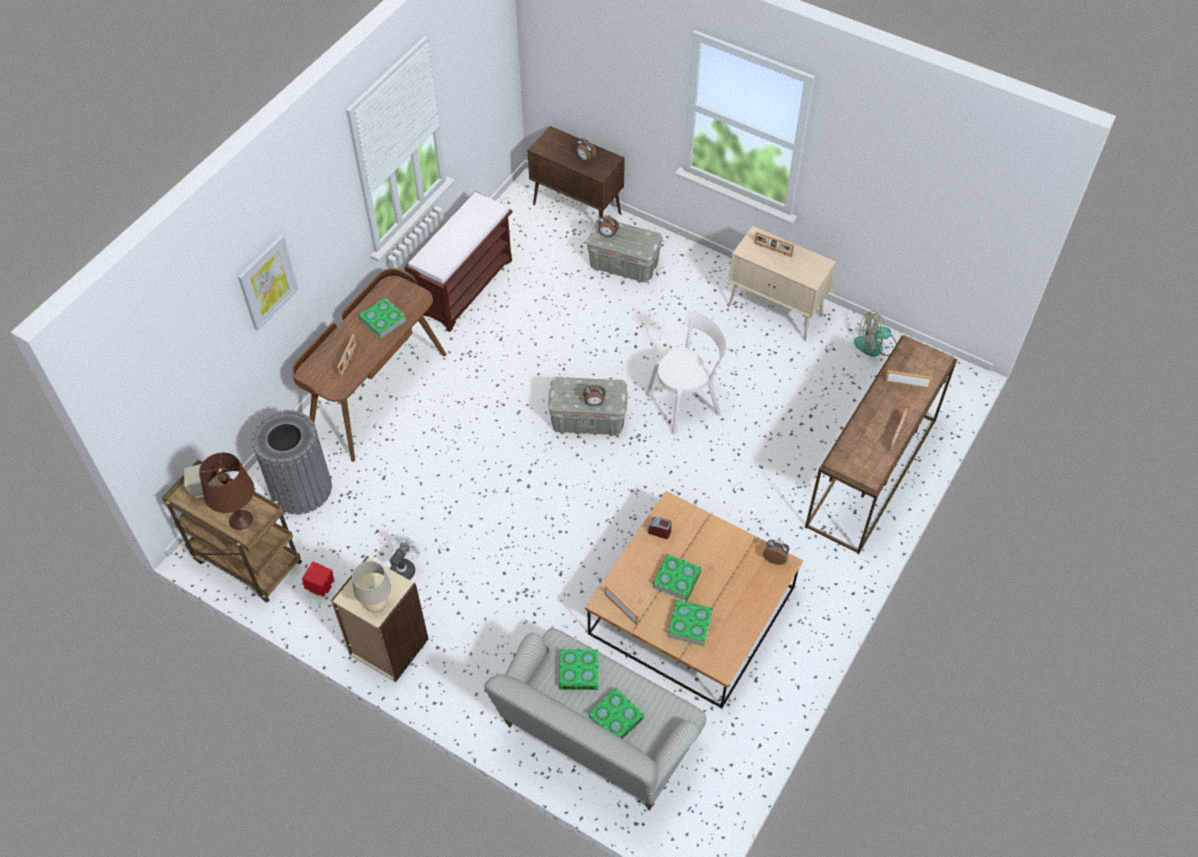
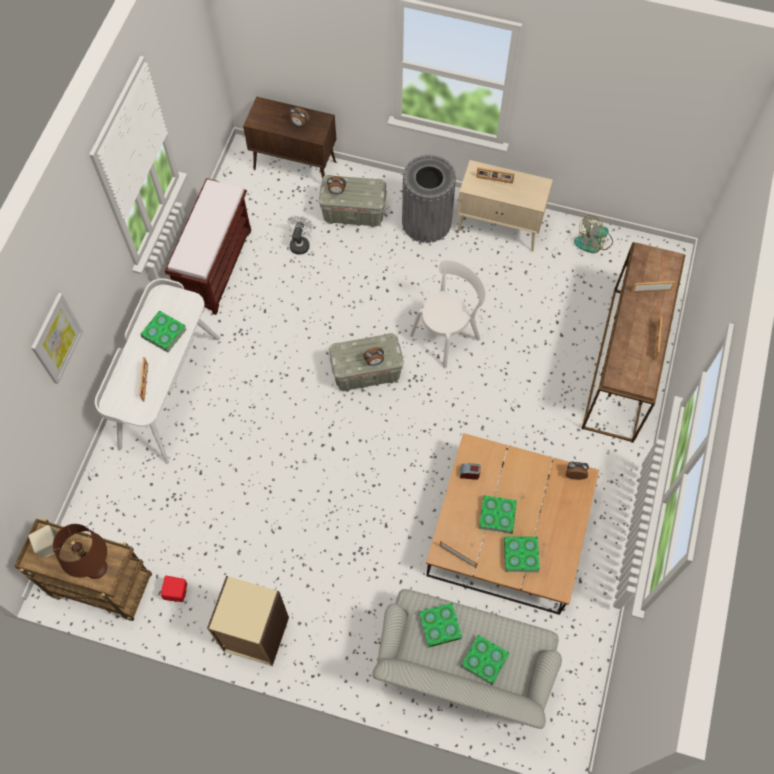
camera: 15 degrees left, 10 degrees up
(301, 489) = (128, 502): grey trash can -> grey trash can (426, 222)
(377, 393) = (168, 391): brown desk -> white desk
(377, 605) = (251, 622): beige table lamp -> none
(405, 568) = (247, 555): white fan -> white fan (300, 243)

